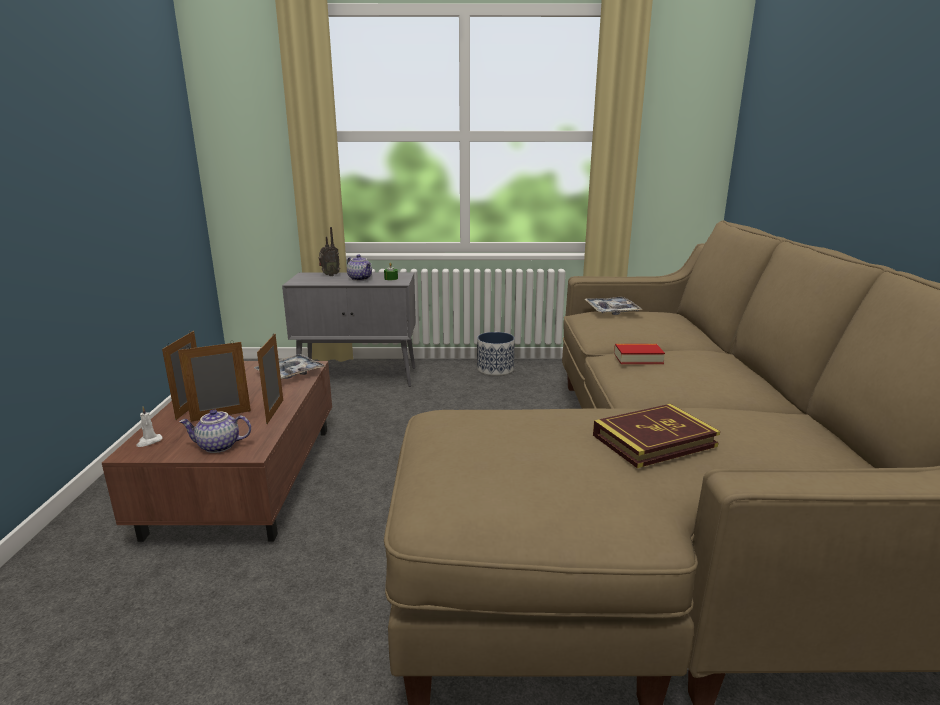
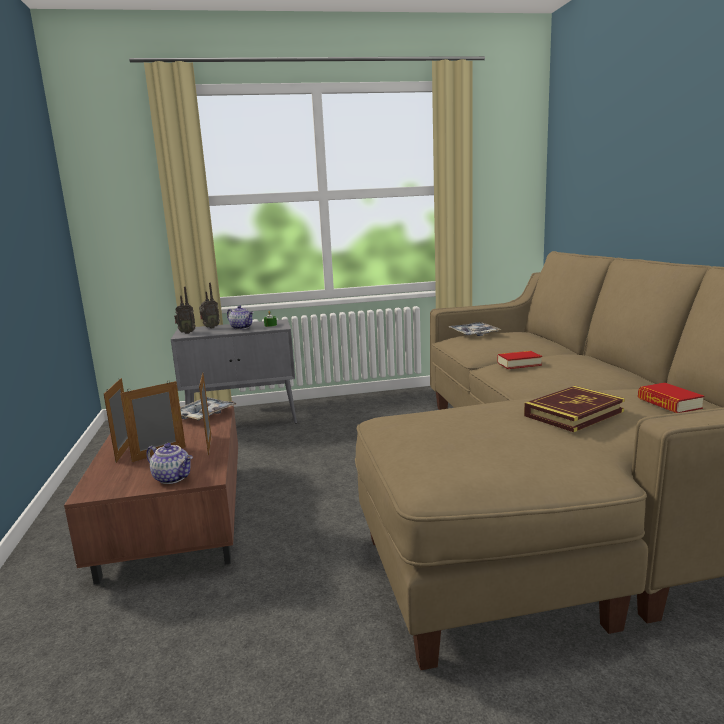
camera: 10 degrees left, 5 degrees down
(149, 441) = (101, 482): white candle -> none
(218, 447) = (173, 478): teapot -> teapot turned 135 degrees counterclockwise
(303, 279) = (187, 333): none -> radio
(495, 369) = (367, 401): planter -> none
(783, 443) = (669, 403): none -> book

